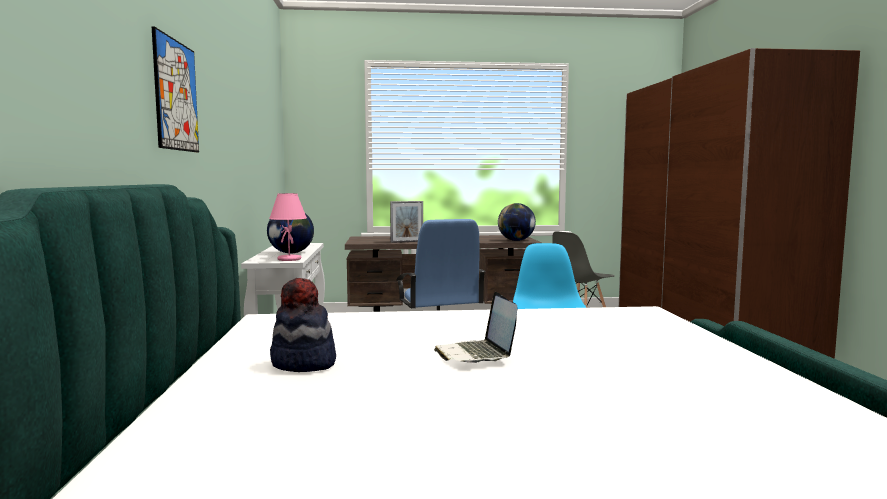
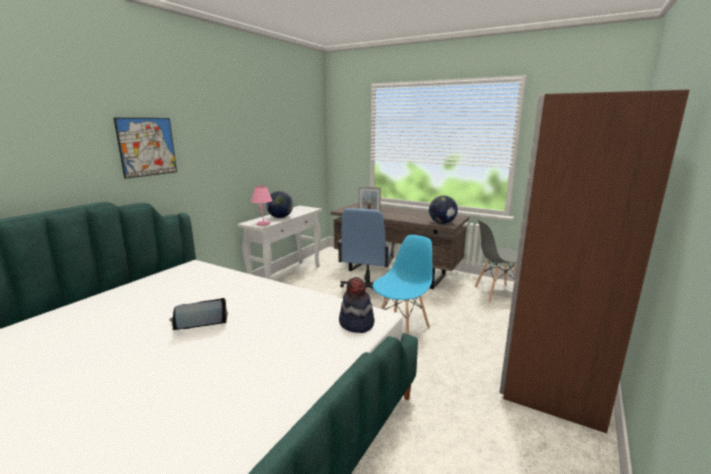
camera: 35 degrees right, 10 degrees up
(303, 364) = (131, 304): hat -> hat (356, 324)
(476, 354) = (198, 323): laptop -> laptop turned 45 degrees clockwise

